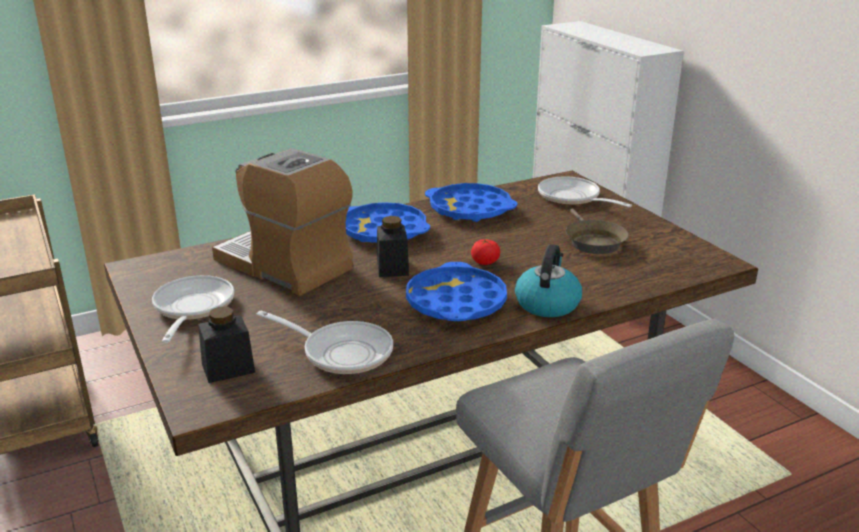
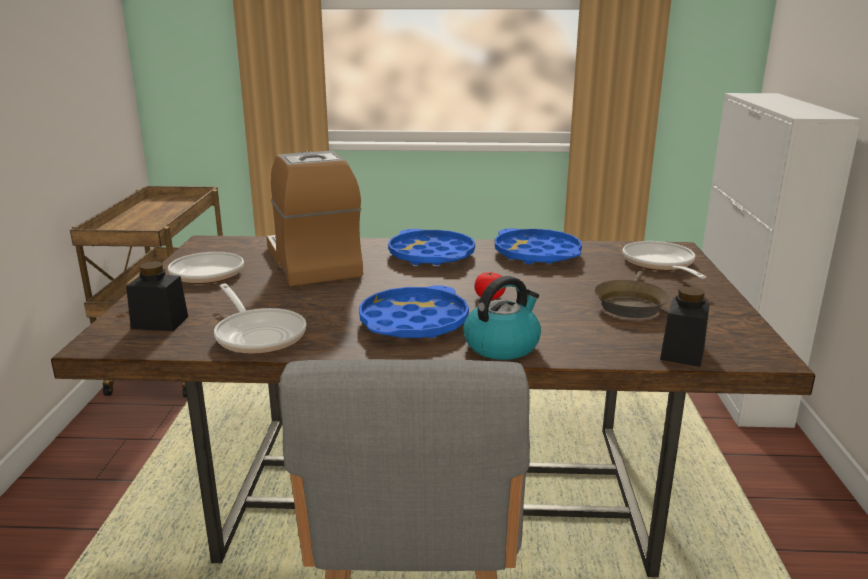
camera: 30 degrees right, 5 degrees down
(392, 267) = (398, 283): black jar -> black jar (682, 353)

